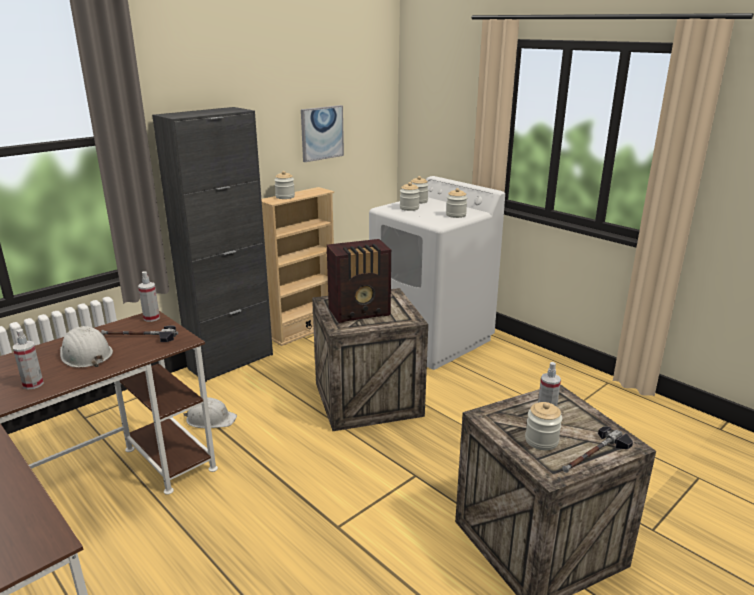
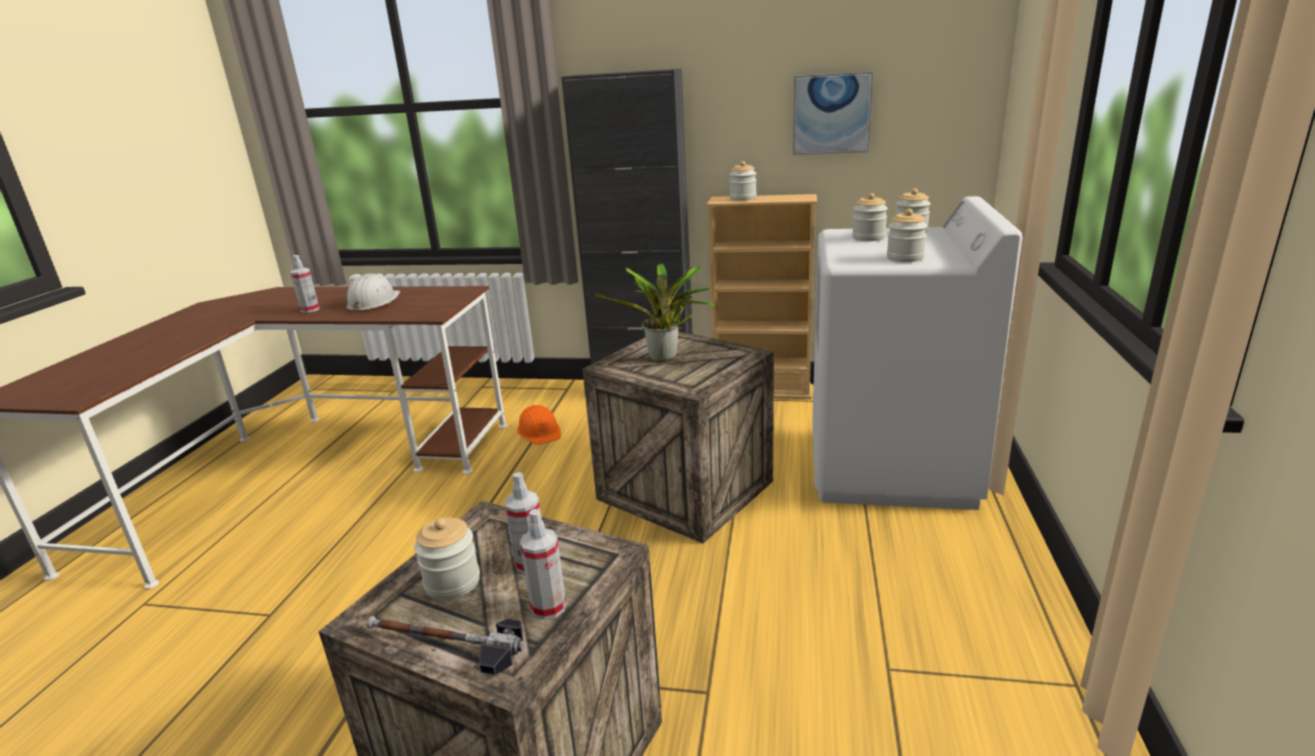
camera: 55 degrees right, 0 degrees up
(139, 337) = (423, 302): hammer -> none
(151, 318) = (466, 291): spray bottle -> spray bottle (548, 607)
(210, 419) = (540, 432): white hard hat -> orange hard hat
(361, 312) = (665, 359): radio -> potted plant

